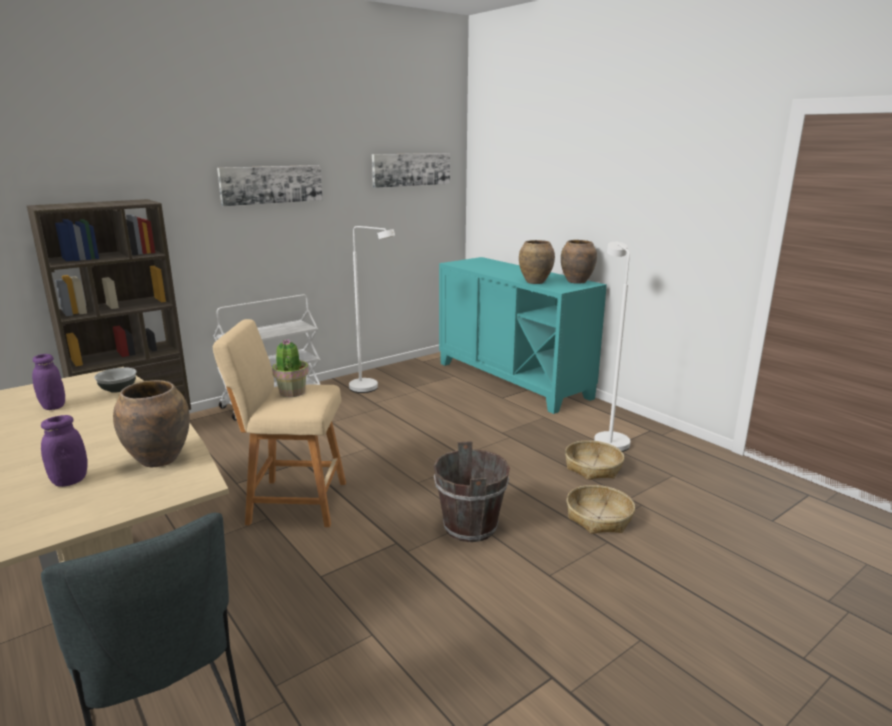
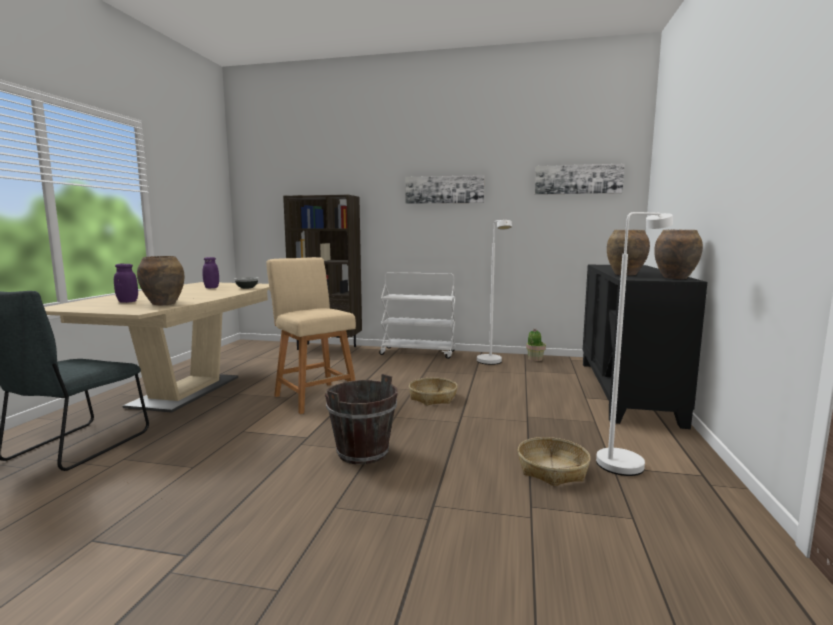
camera: 50 degrees right, 10 degrees down
(292, 392) = (315, 309): potted plant -> potted plant (535, 359)
(513, 380) = (627, 390): turquoise cabinet -> black cabinet
(599, 518) = (464, 501): basket -> basket (433, 398)

